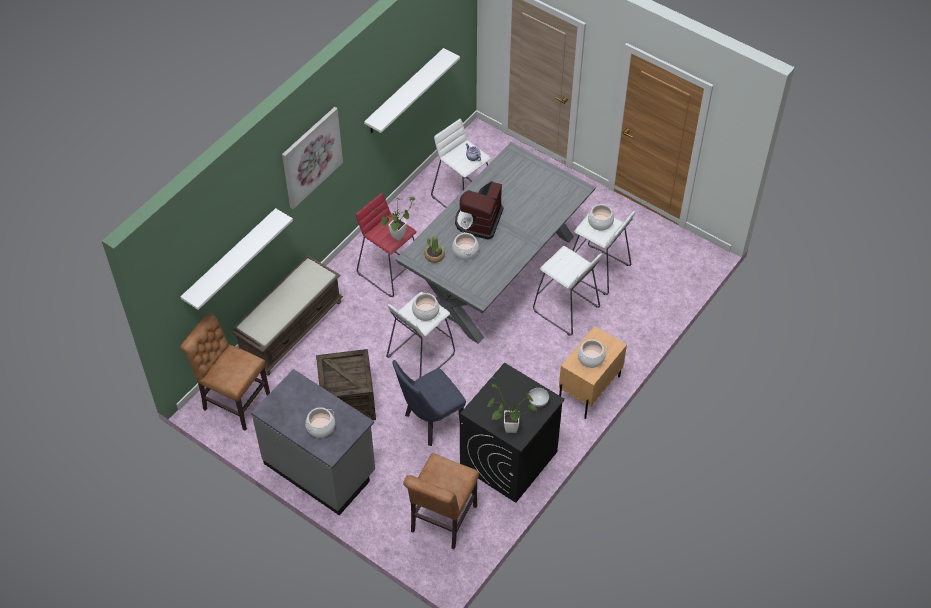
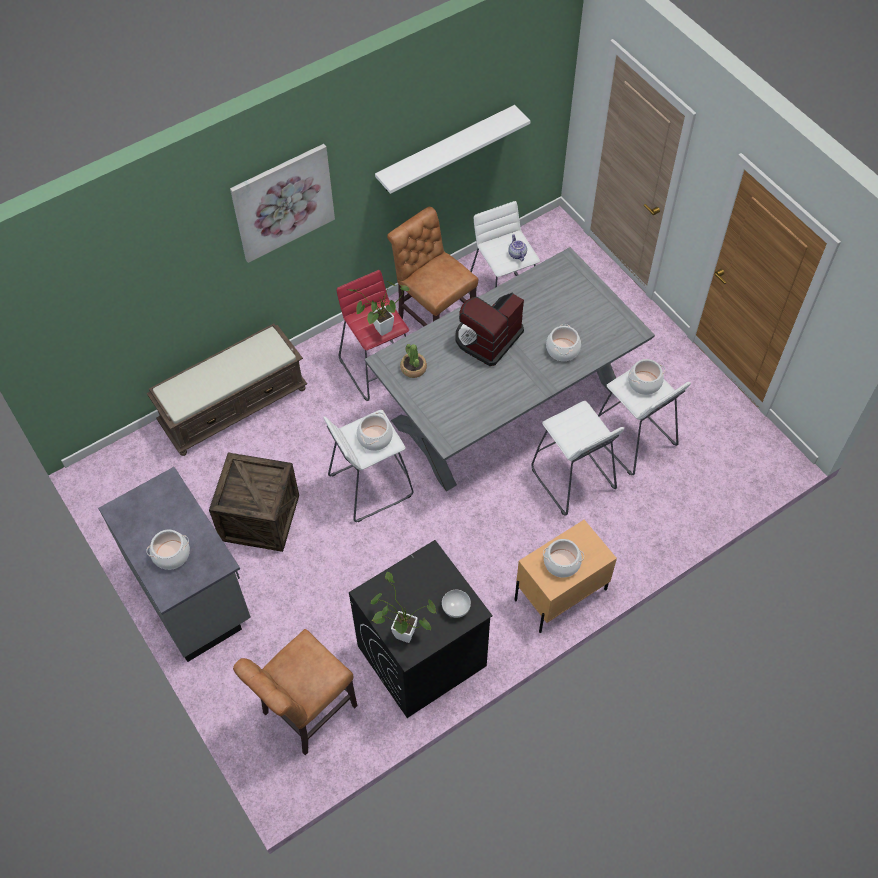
camera: 20 degrees right, 5 degrees up
(230, 259) = (143, 305): white shelf -> none
(234, 401) = (130, 476): brown chair -> brown chair (433, 319)
(430, 423) = (345, 576): blue chair -> none
(465, 251) = (454, 374): cooking pot -> cooking pot (563, 350)

